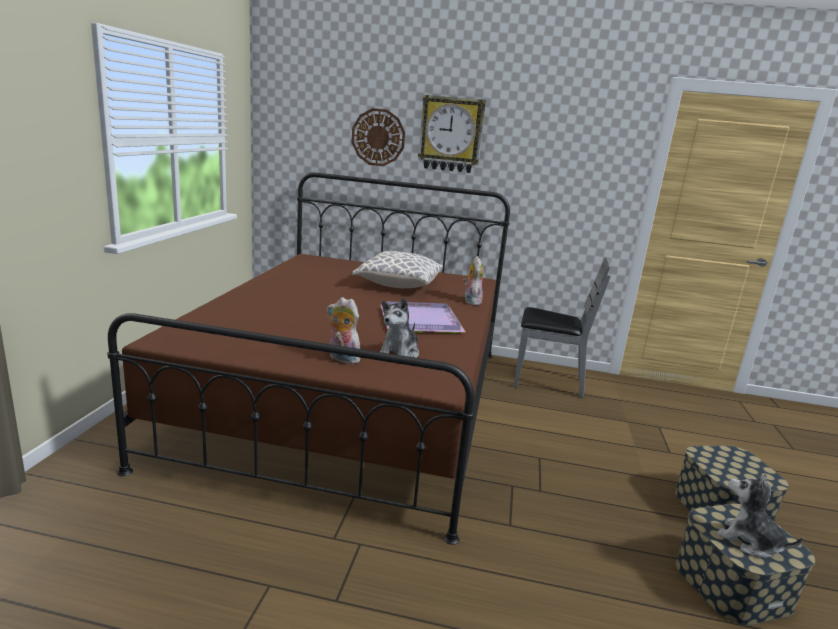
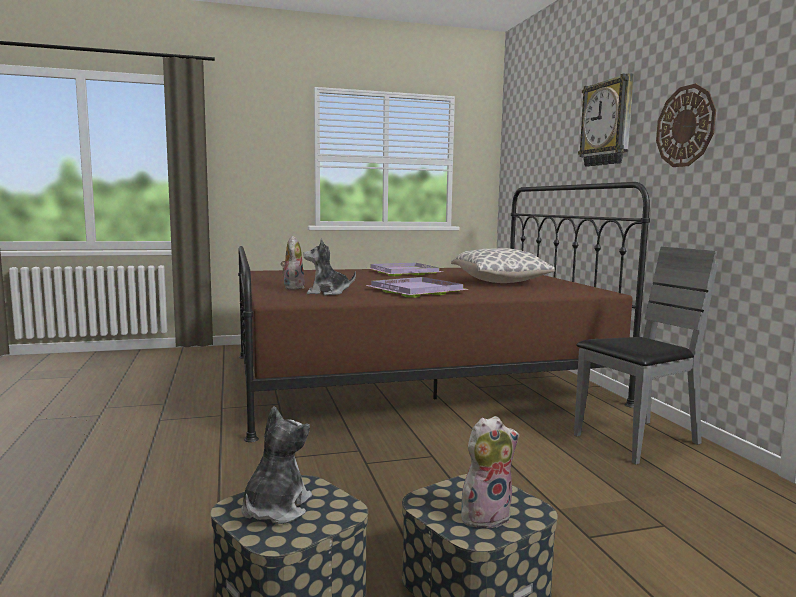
camera: 65 degrees right, 10 degrees down
(284, 290) = (404, 272): none -> purple tray
(378, 137) = (560, 143): wall clock -> wall clock (685, 126)
(471, 301) = (517, 294): plush toy -> plush toy (485, 515)
(547, 382) = (637, 440): grey chair -> grey chair turned 105 degrees counterclockwise

